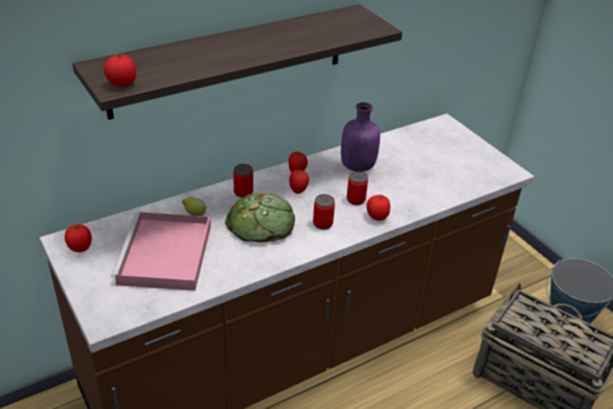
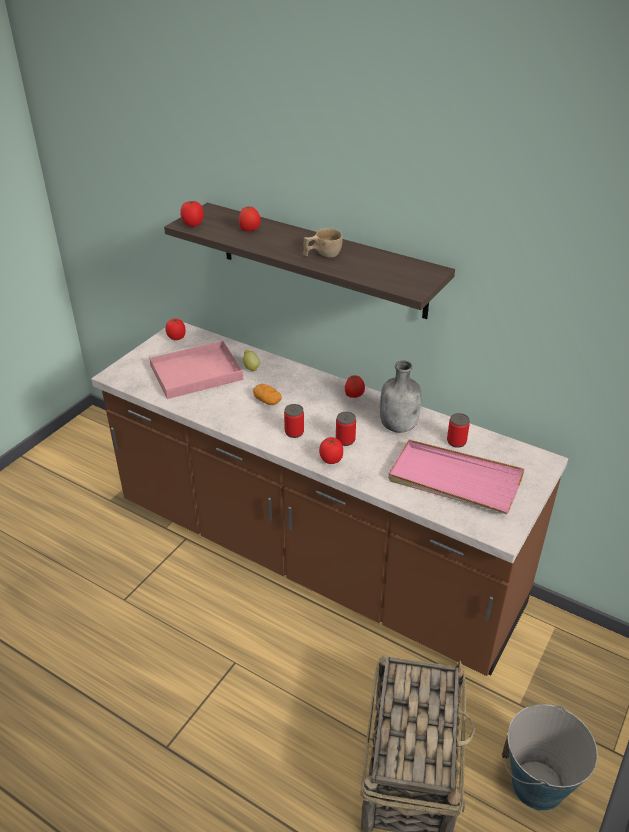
camera: 65 degrees right, 0 degrees up
(243, 192) = (299, 379): can -> can (456, 442)
(261, 223) = (267, 401): bread -> potato
(276, 42) = (322, 255): none -> beige cup
(298, 190) = (328, 405): tomato -> tomato (250, 230)
(357, 166) = (399, 426): purple bottle -> grey bottle
(442, 168) = (454, 480): none -> pink tray

